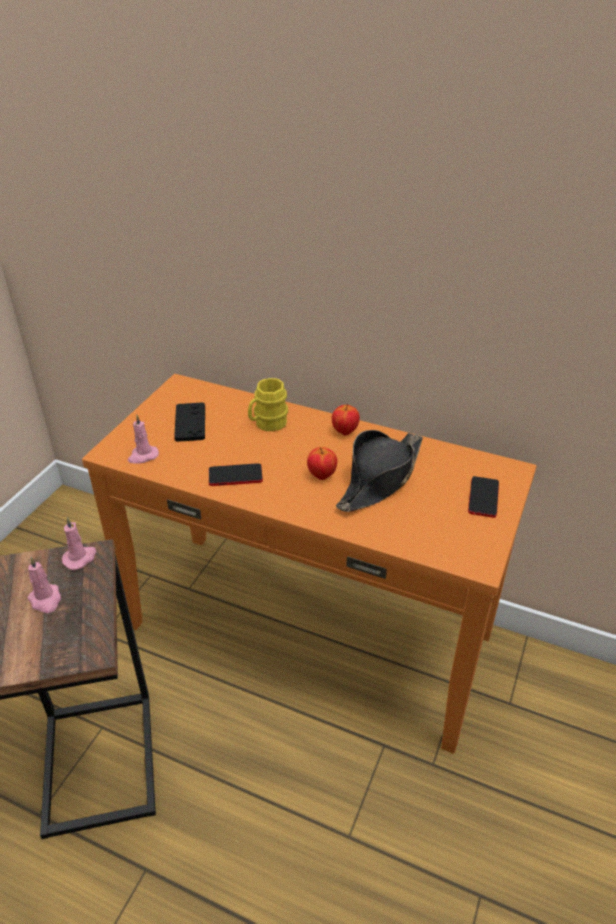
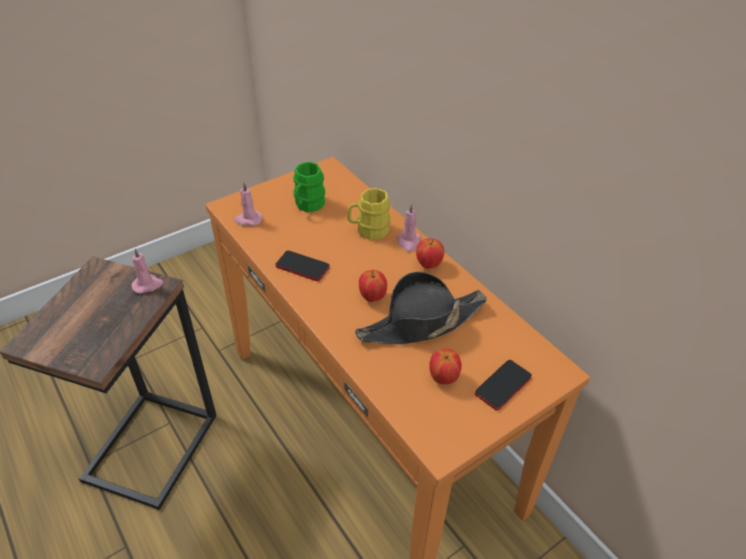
camera: 30 degrees right, 5 degrees up
(46, 600) = (100, 307): pink candle -> pink candle (408, 242)
(190, 423) = (307, 205): black game controller -> green mug
(435, 512) = (443, 378): none -> apple

